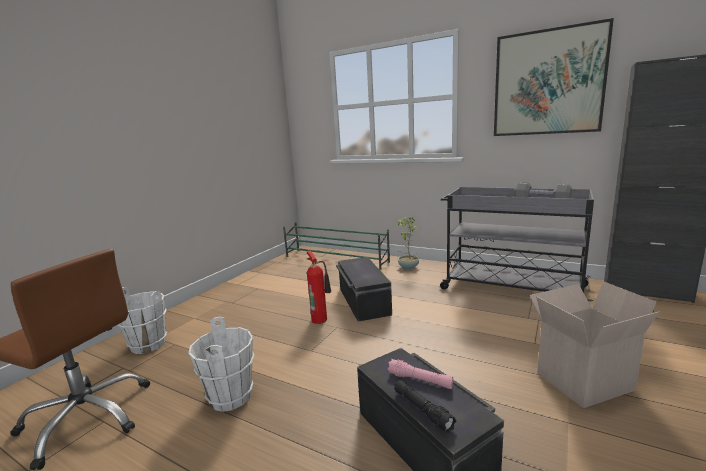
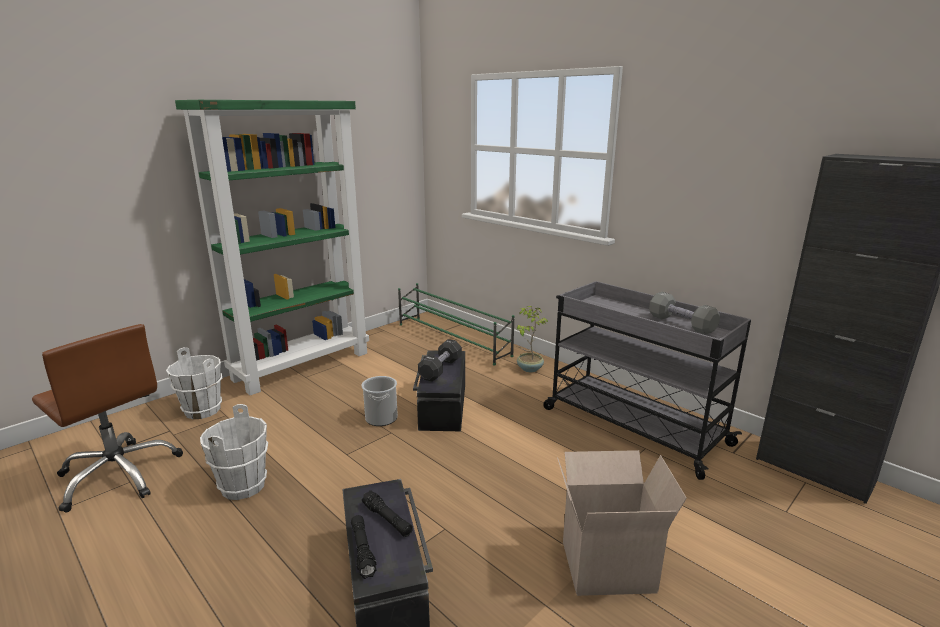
camera: 15 degrees right, 5 degrees up
(223, 295) = (302, 365): none -> green bookcase
(320, 319) = (381, 418): fire extinguisher -> bucket
(360, 270) = (440, 369): none -> black dumbbell
(420, 380) = (387, 519): pink flashlight -> black flashlight
(548, 83) = (725, 158): picture -> none

